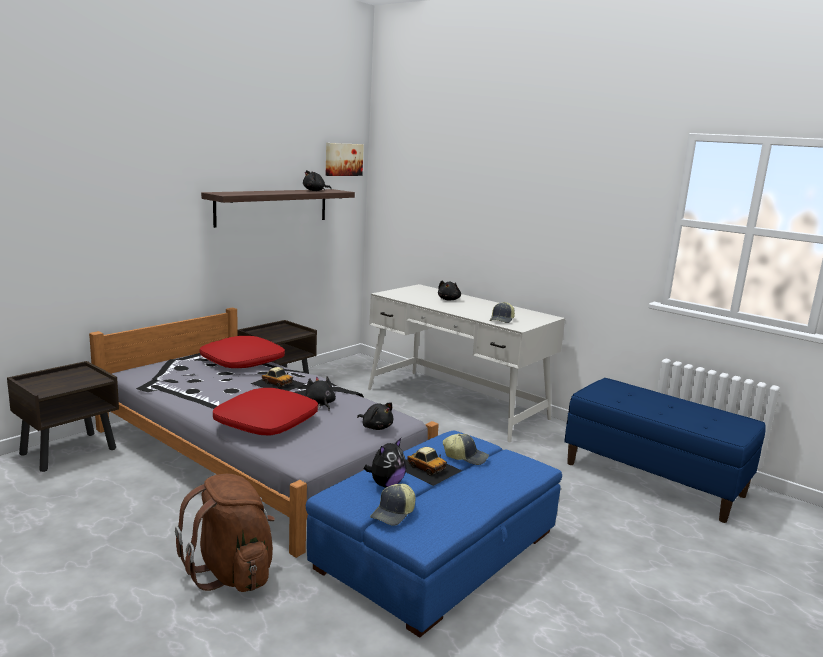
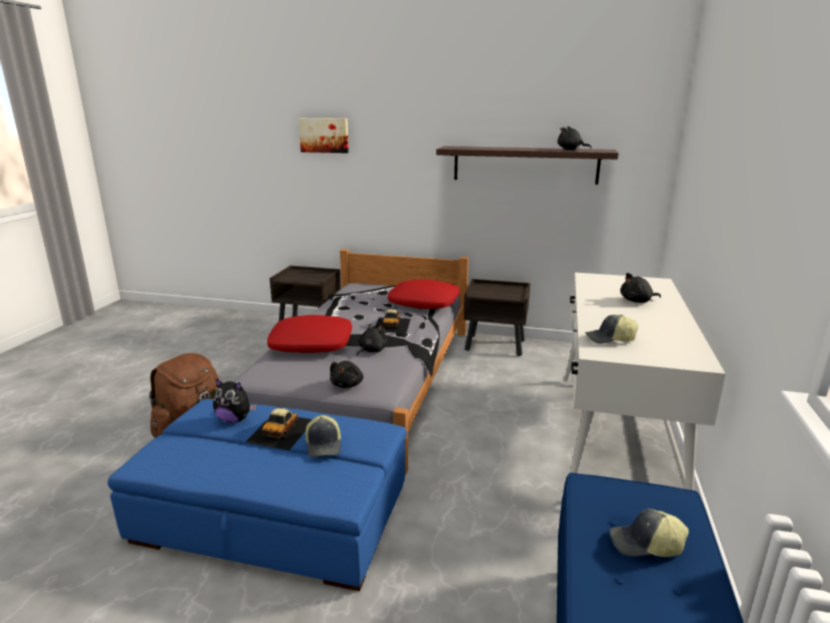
camera: 65 degrees right, 5 degrees up
(343, 159) = (636, 114): picture -> picture (324, 135)
(394, 514) = (181, 437): cap -> cap (645, 545)

